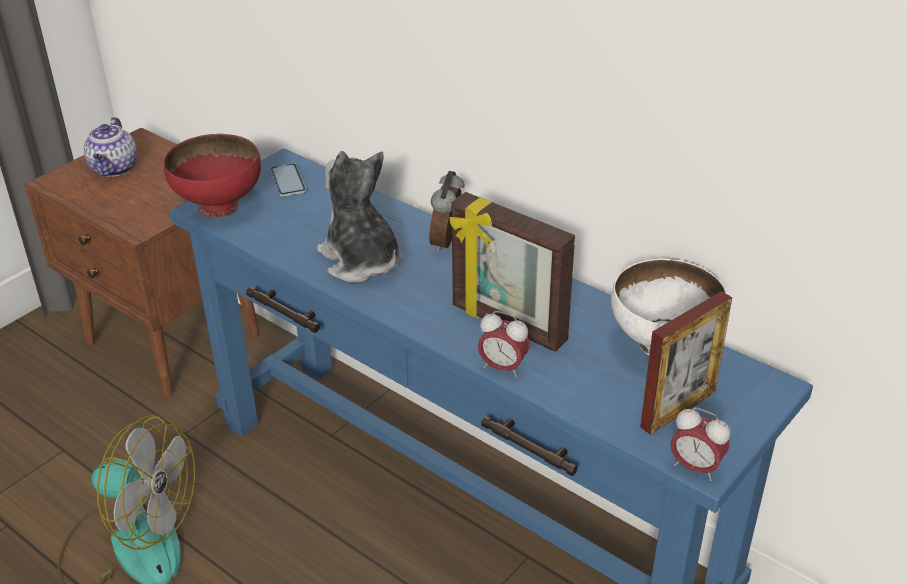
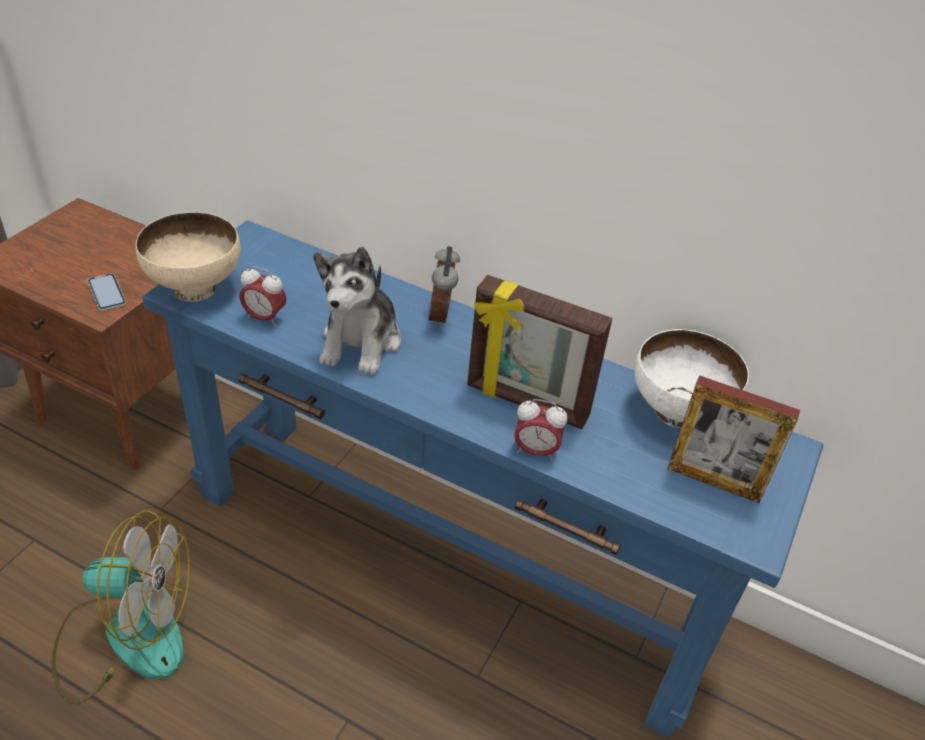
camera: 15 degrees left, 5 degrees up
(114, 169) = (59, 245): teapot -> none
(220, 206) = (196, 288): red bowl -> beige bowl
(288, 181) = (261, 257): phone -> phone (107, 293)
(361, 261) = (361, 342): plush toy -> plush toy turned 120 degrees counterclockwise
(678, 409) = (714, 481): picture frame -> picture frame turned 75 degrees clockwise
(695, 467) = (749, 544): alarm clock -> alarm clock (264, 318)

